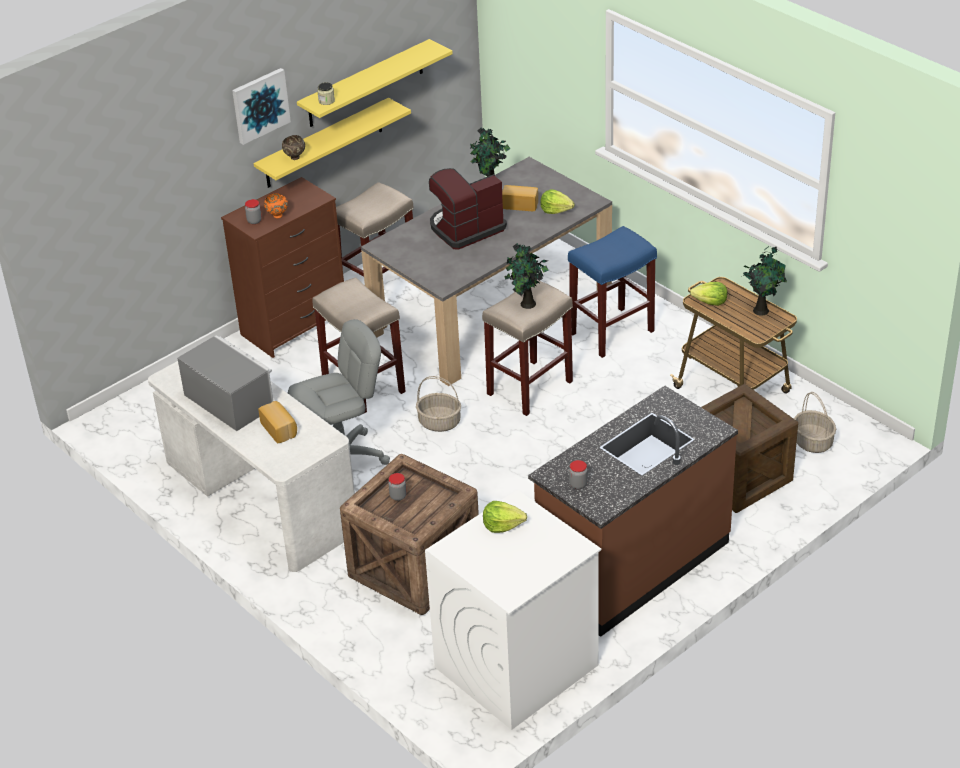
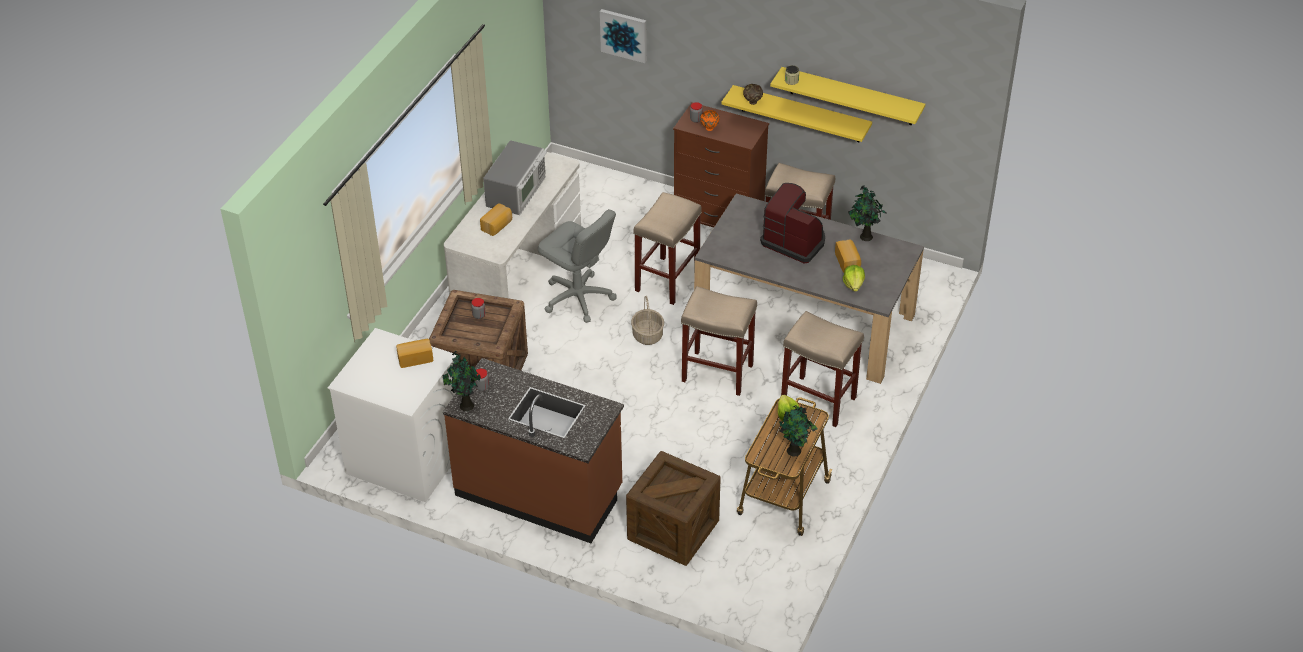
camera: 65 degrees right, 5 degrees up
(260, 105) = (748, 47): picture -> picture (624, 35)
(502, 525) = (415, 358): lettuce -> bread
(527, 304) = (716, 307): potted plant -> potted plant (465, 405)
(611, 333) = (817, 401): blue stool -> beige stool
(813, 442) = (743, 568): basket -> none

